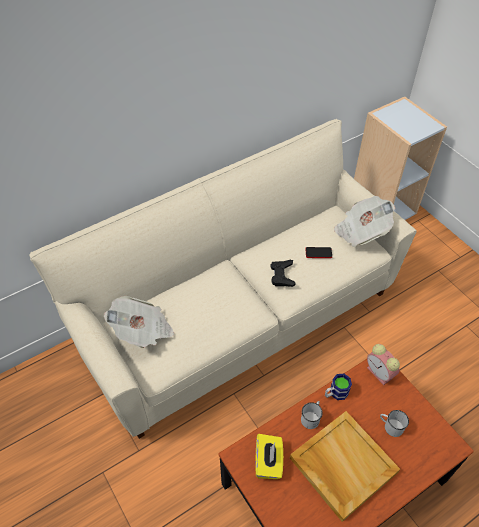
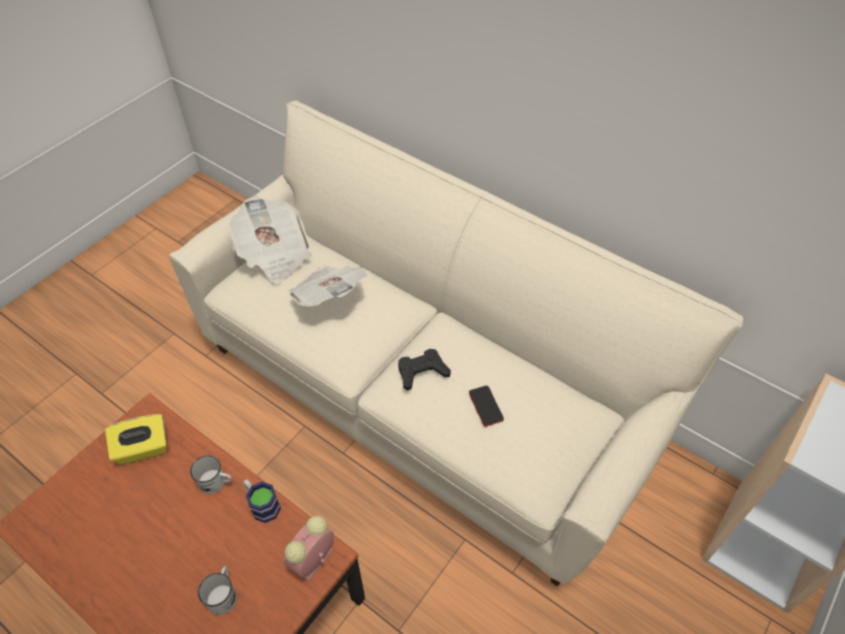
camera: 70 degrees right, 0 degrees up
(342, 465) = (151, 539): beige tray -> none
(361, 231) = (566, 457): newspaper -> newspaper (329, 297)

